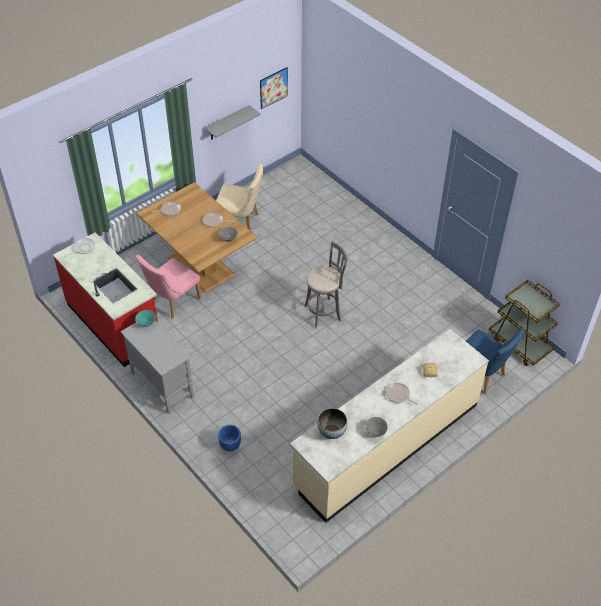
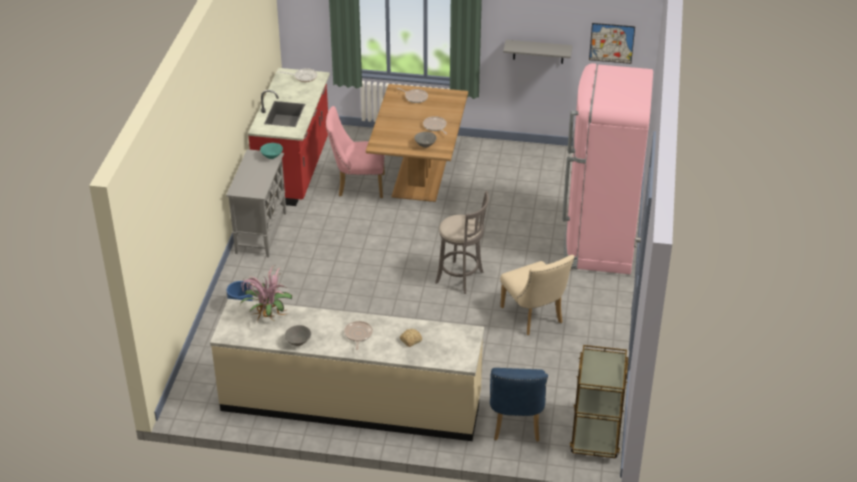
camera: 50 degrees right, 10 degrees down
(241, 222) = (503, 168): beige chair -> beige chair (534, 318)
(331, 432) = (267, 316): bowl -> potted plant
(362, 230) = (599, 245): none -> pink fridge

